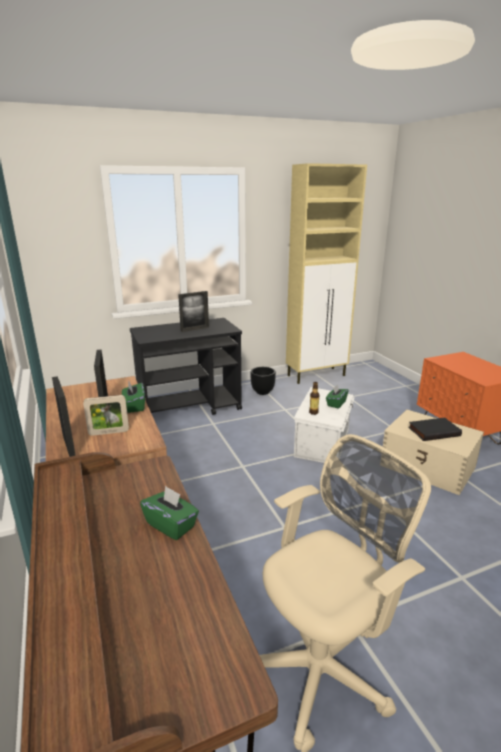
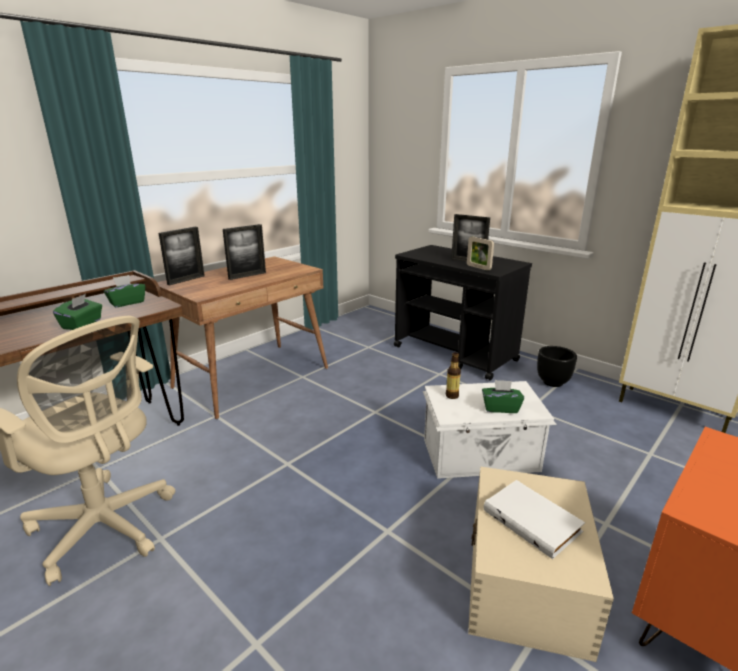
camera: 65 degrees right, 0 degrees up
(109, 432) = (211, 284): picture frame -> picture frame (478, 267)
(134, 406) = (261, 281): green tissue box -> green tissue box (127, 302)
(433, 431) = (533, 520): black book -> white book

